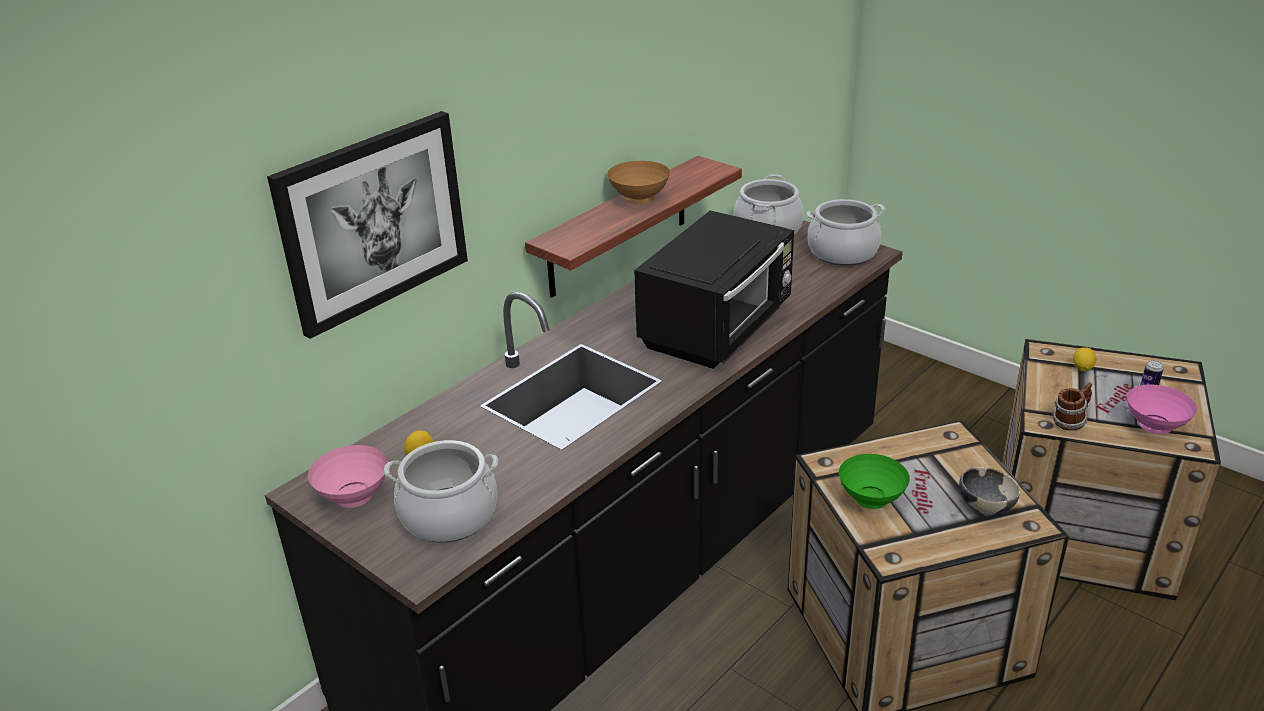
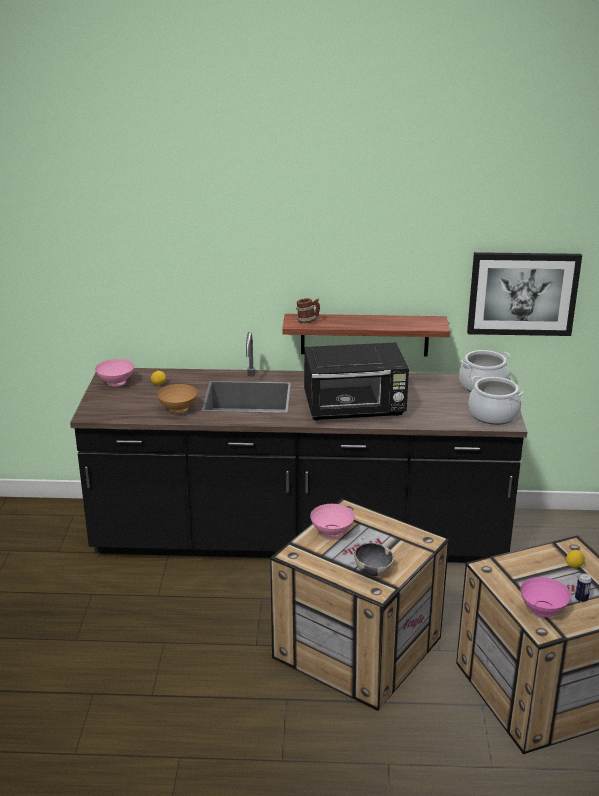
camera: 50 degrees right, 5 degrees down
(373, 221) = (183, 263): picture -> picture (522, 293)
(449, 516) = (128, 406): cooking pot -> none
(639, 200) = (368, 320): brown bowl -> brown bowl (178, 410)
(871, 500) = (332, 533): green bowl -> pink bowl
(1069, 422) = (501, 577): mug -> mug (308, 321)

